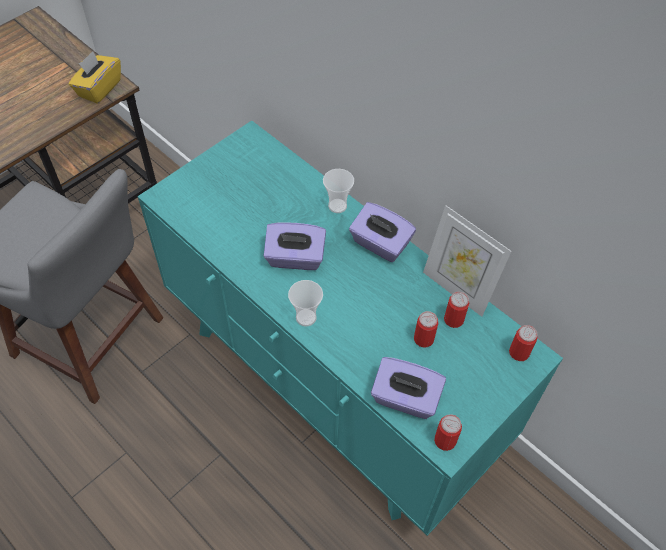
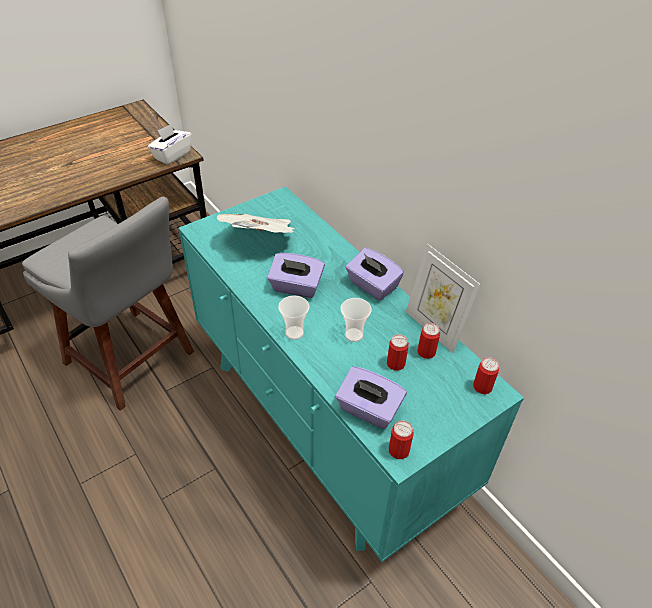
camera: 10 degrees right, 10 degrees down
(99, 88) = (172, 155): yellow tissue box -> white tissue box
(240, 198) = (261, 239): none -> newspaper
(337, 206) = (341, 253): cup -> cup (354, 335)

